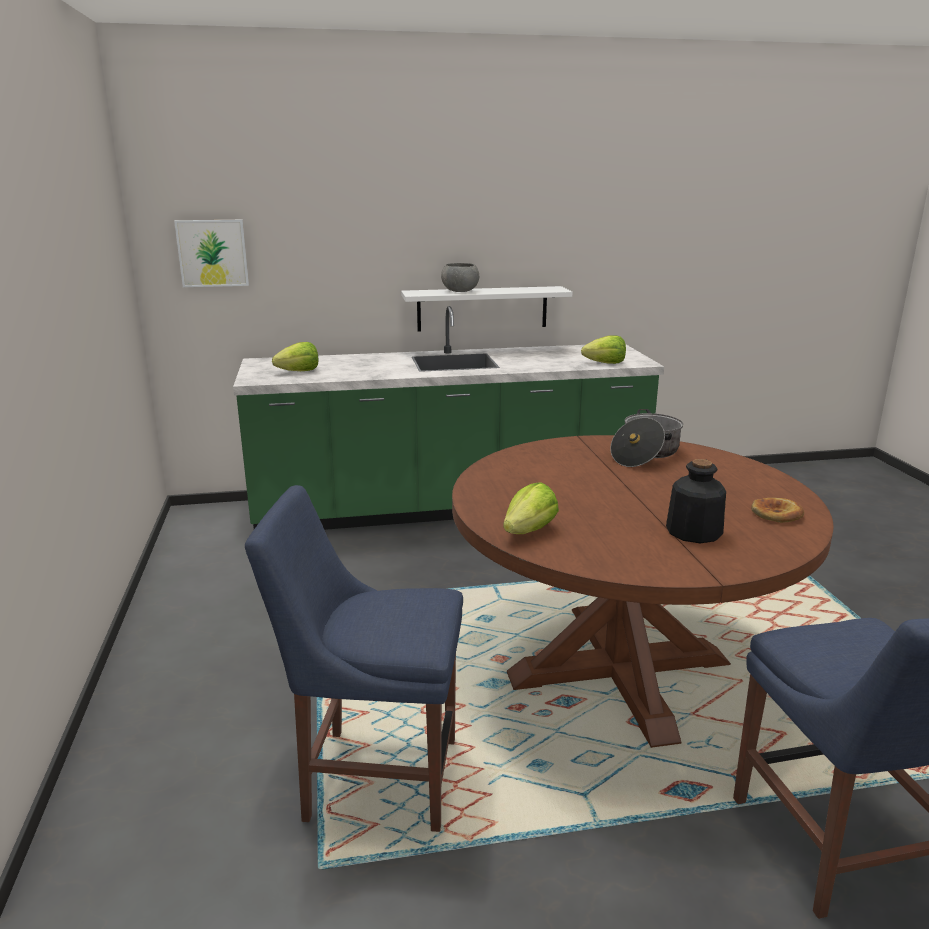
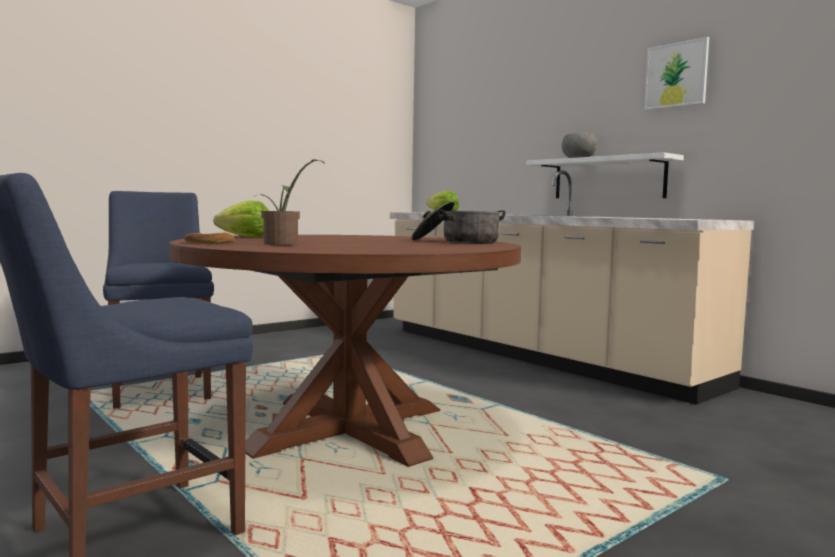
camera: 60 degrees right, 15 degrees down
(212, 253) = (445, 139): picture -> picture (676, 75)
(450, 507) = (535, 356): green counter -> beige counter
(605, 363) = (650, 218): lettuce -> none
(693, 531) = (284, 244): bottle -> potted plant
(776, 514) = (358, 249): bread -> bread (210, 243)

